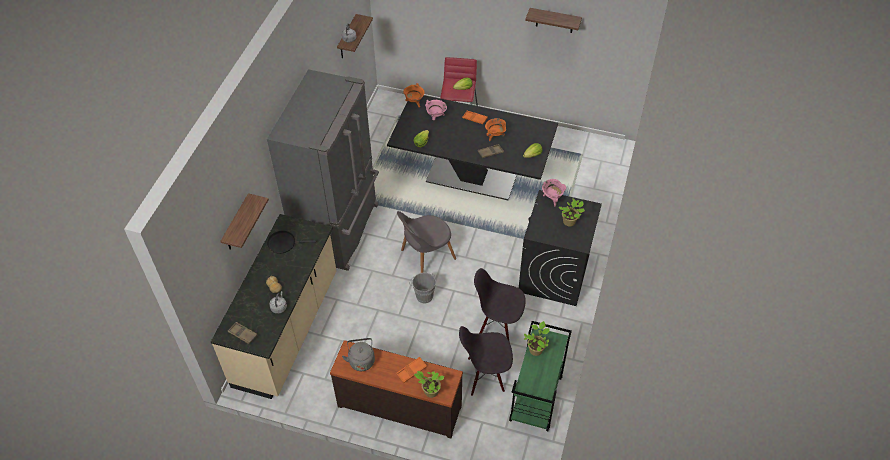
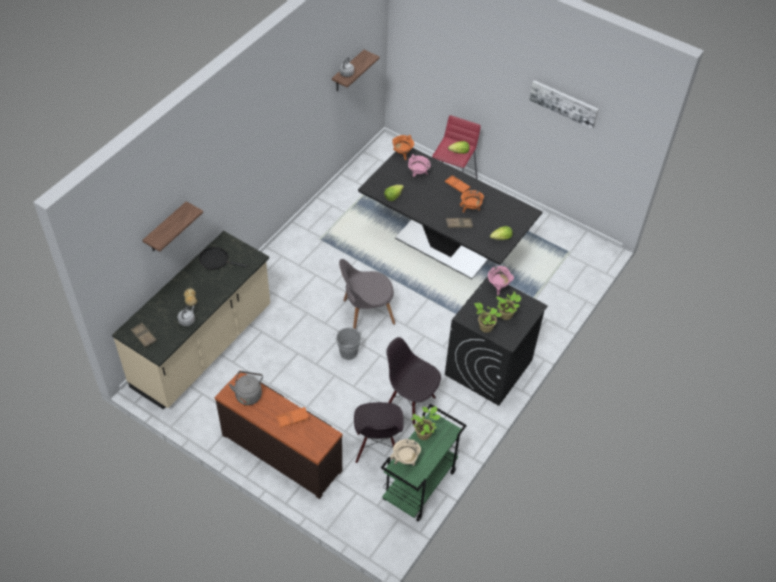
camera: 15 degrees right, 0 degrees up
(339, 230) = (290, 264): grey fridge -> none
(430, 391) = (302, 443): potted plant -> potted plant (485, 327)
(485, 375) = (377, 448): black chair -> black chair turned 105 degrees counterclockwise
(529, 378) = (405, 460): none -> beige cooking pot
(554, 20) = (564, 103): shelf -> picture

